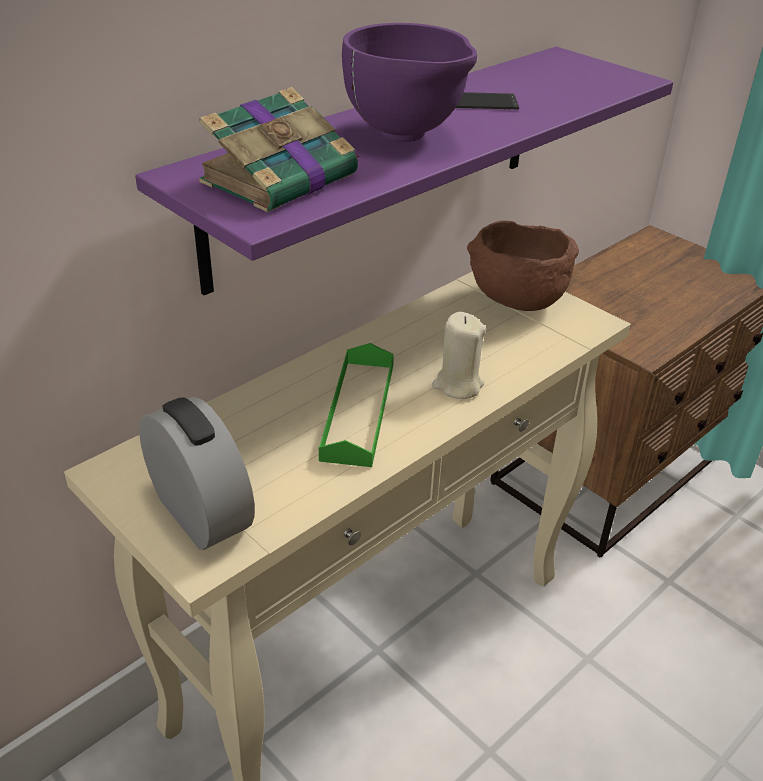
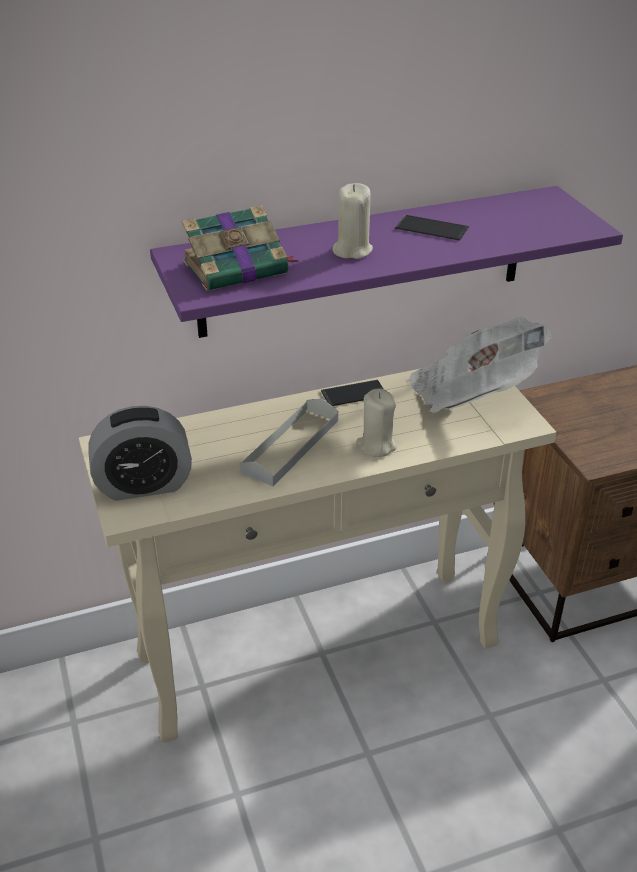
camera: 25 degrees right, 0 degrees up
(200, 513) = (144, 485): alarm clock -> alarm clock turned 90 degrees clockwise
(358, 411) = (290, 446): green tray -> grey tray
(388, 331) = (354, 393): none -> phone
(407, 136) = (352, 250): purple bowl -> beige candle
(515, 301) = (472, 392): brown bowl -> newspaper

